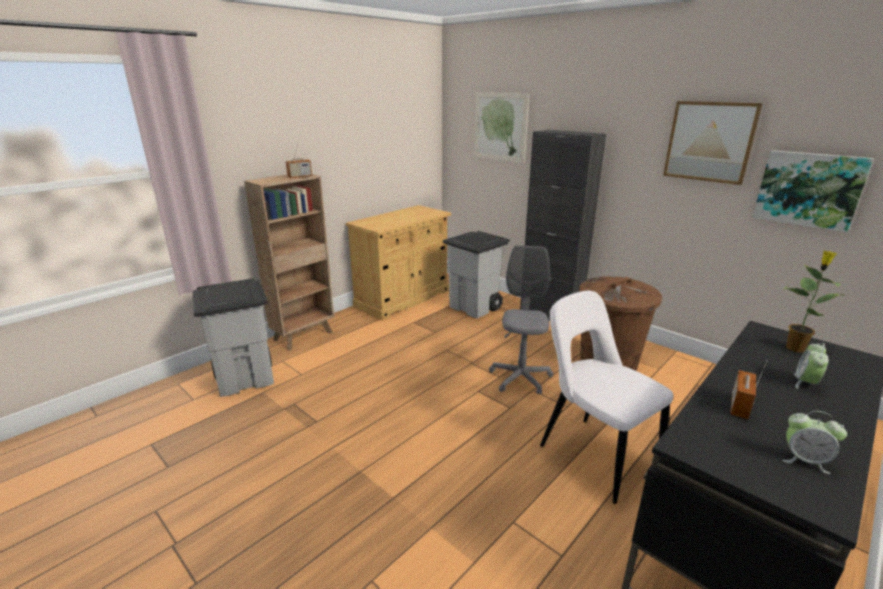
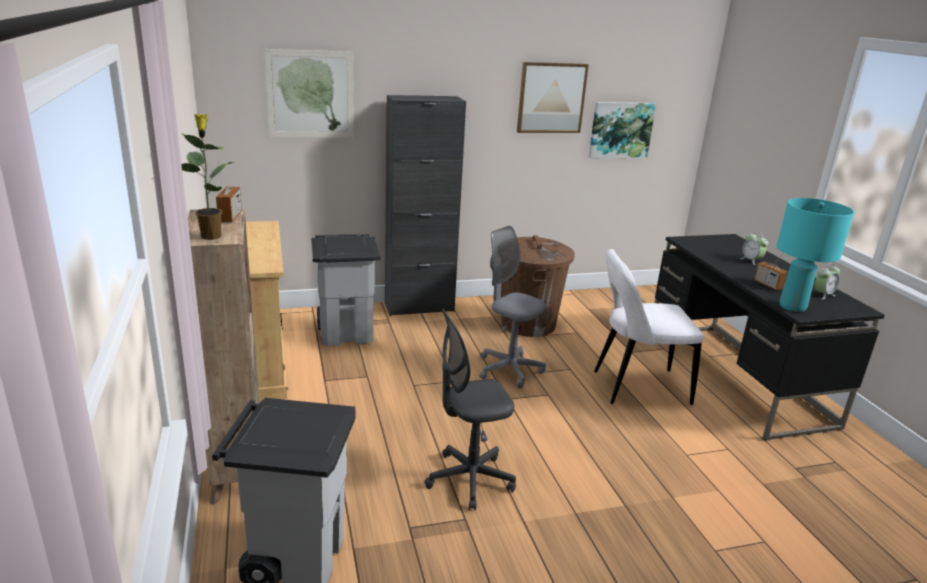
camera: 60 degrees left, 0 degrees up
(360, 409) = (469, 480): none -> grey office chair
(697, 436) = (793, 307): none -> turquoise table lamp
(795, 347) = (710, 244): potted plant -> potted plant (211, 236)

